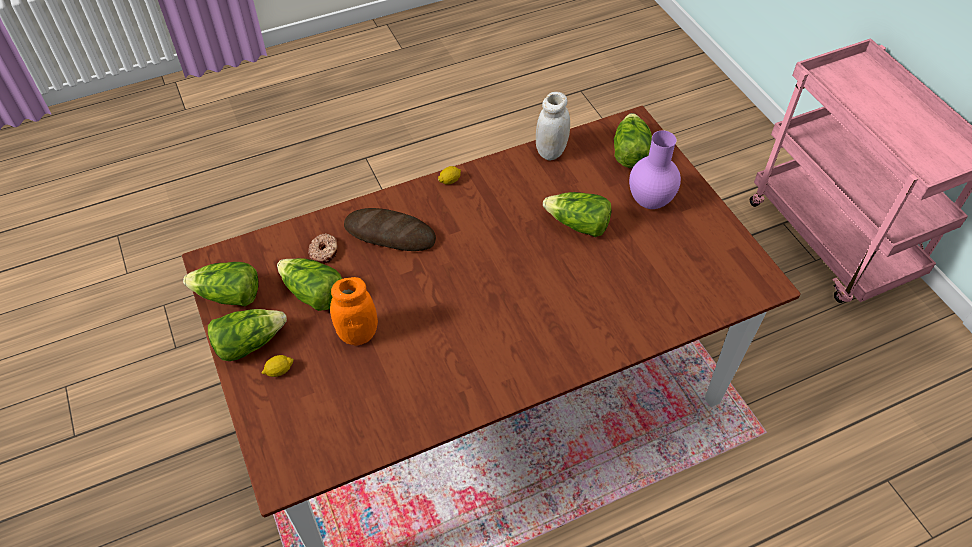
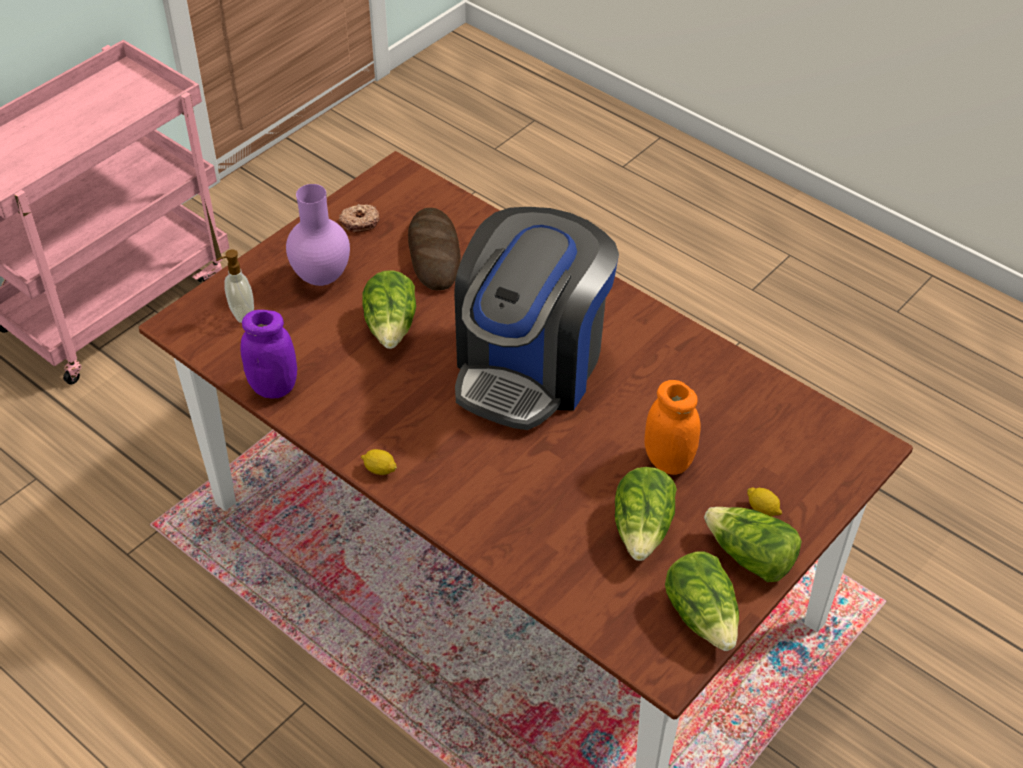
camera: 115 degrees left, 5 degrees down
(324, 252) = (574, 548): donut -> donut (359, 222)
(390, 234) = (506, 494): bread -> bread (434, 253)
(496, 290) = (530, 365): none -> coffee machine
(551, 151) = (274, 387): white jar -> purple jar
(630, 152) = (241, 314): lettuce -> soap dispenser

